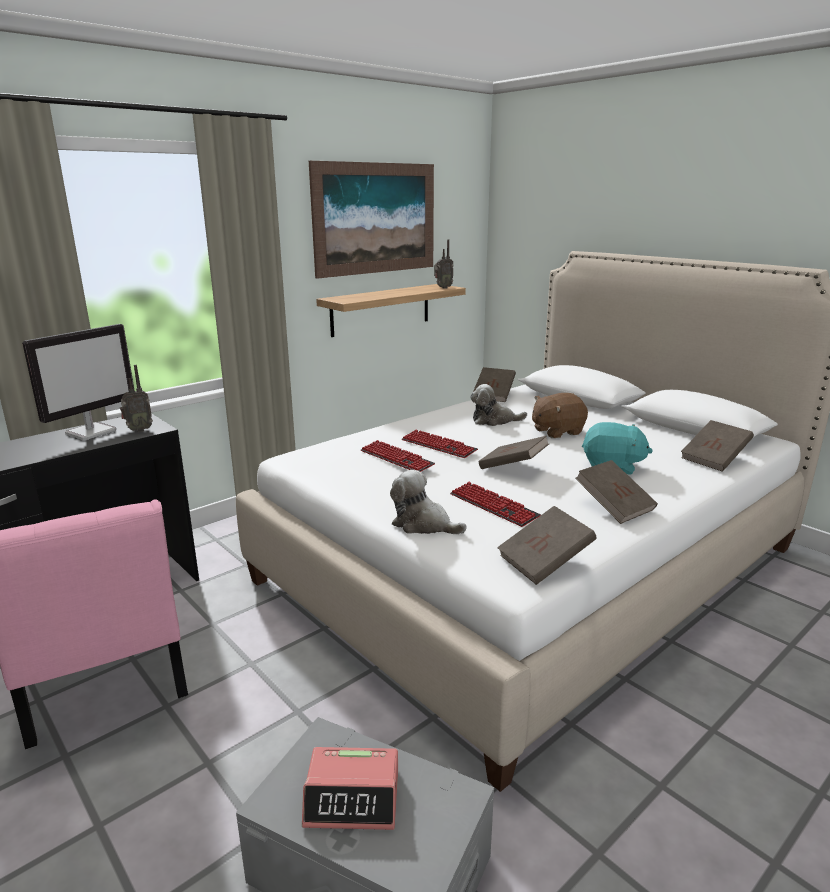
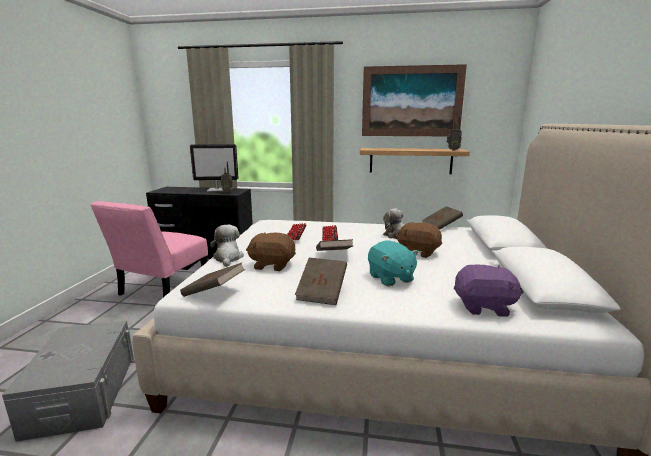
camera: 50 degrees right, 5 degrees down
(353, 797) = (73, 348): alarm clock -> none
(493, 506) = (272, 265): keyboard -> brown plush toy
(714, 459) = (484, 307): brown book -> purple plush toy

